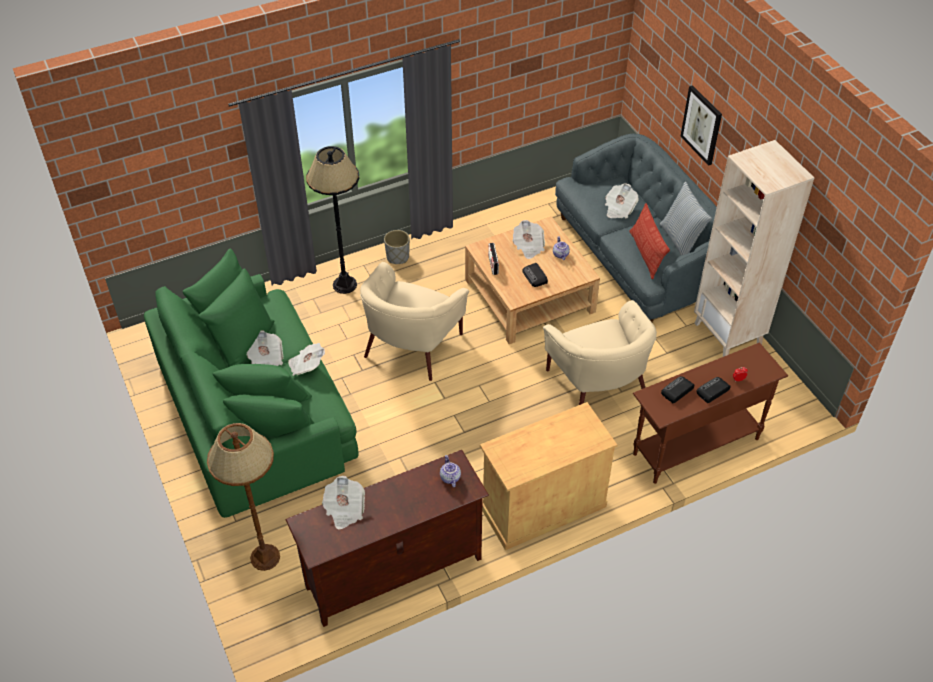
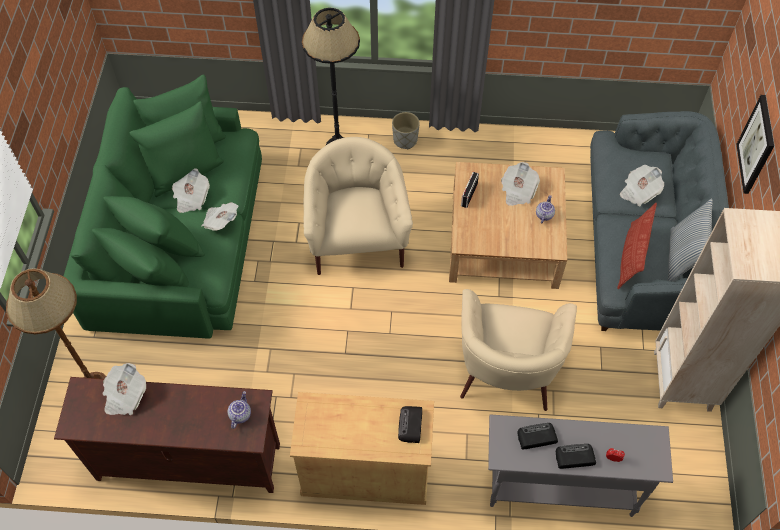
camera: 30 degrees right, 10 degrees up
(412, 345) = (357, 239): beige armchair -> beige armchair turned 120 degrees clockwise
(535, 277) = (501, 228): radio -> radio (411, 426)
(695, 446) = (560, 488): brown console table -> grey console table

